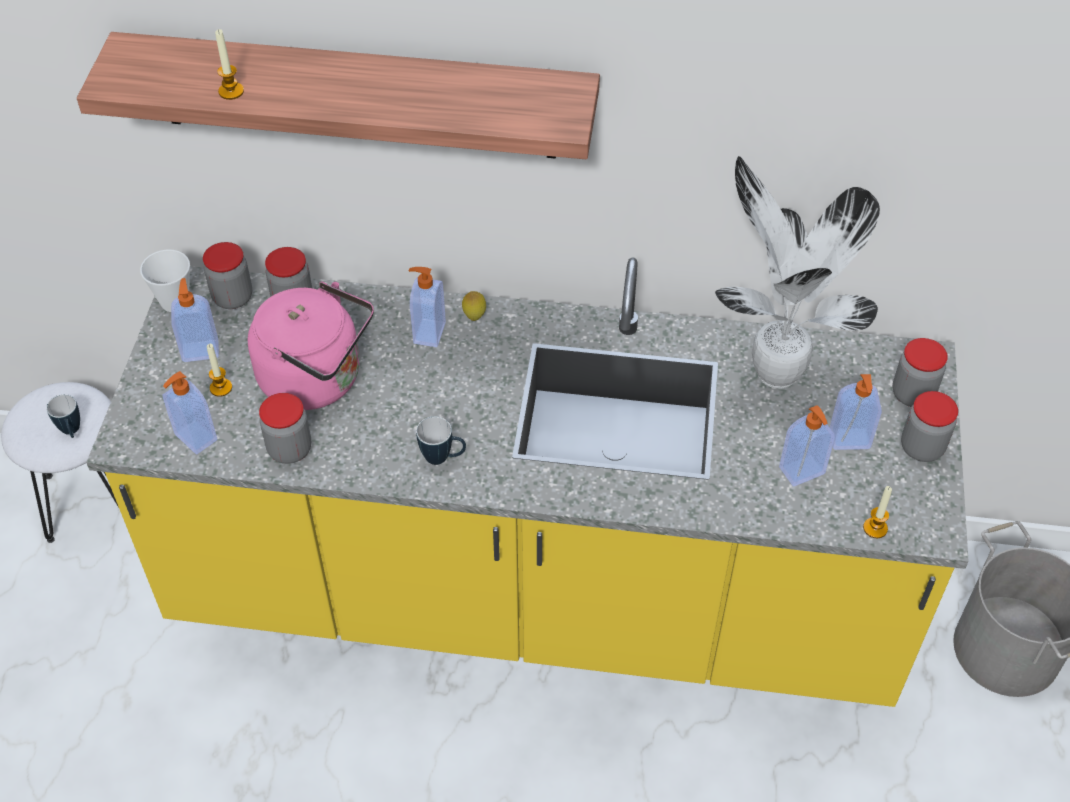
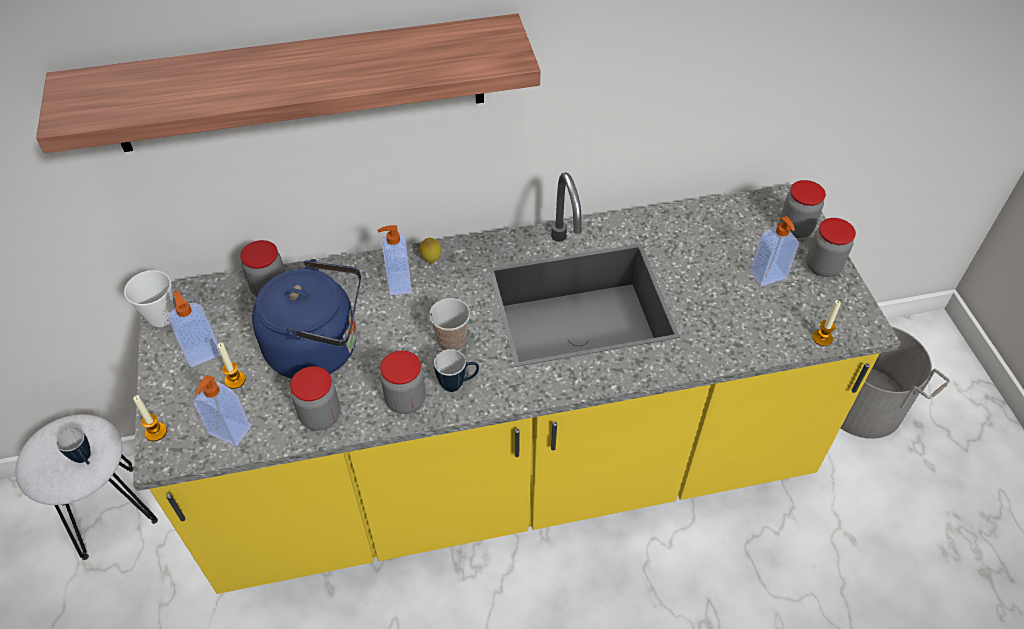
camera: 20 degrees left, 0 degrees up
(231, 91) = (192, 98): candle -> candle (156, 432)
(233, 297) = (214, 299): jar -> jar (406, 400)
(317, 379) = (319, 348): pink kettle -> blue kettle
(456, 412) = (452, 342): none -> cup
(772, 371) = (685, 239): potted plant -> none
(802, 472) = (747, 310): soap dispenser -> none

